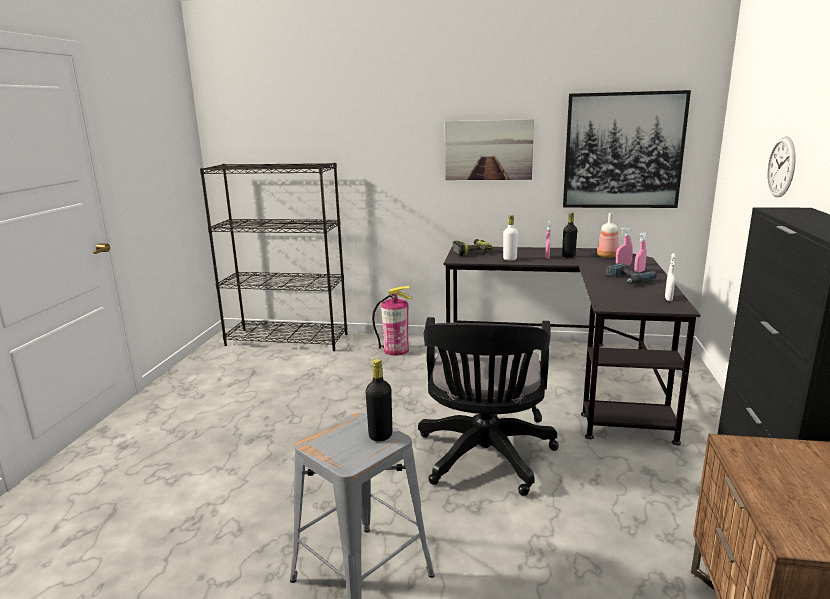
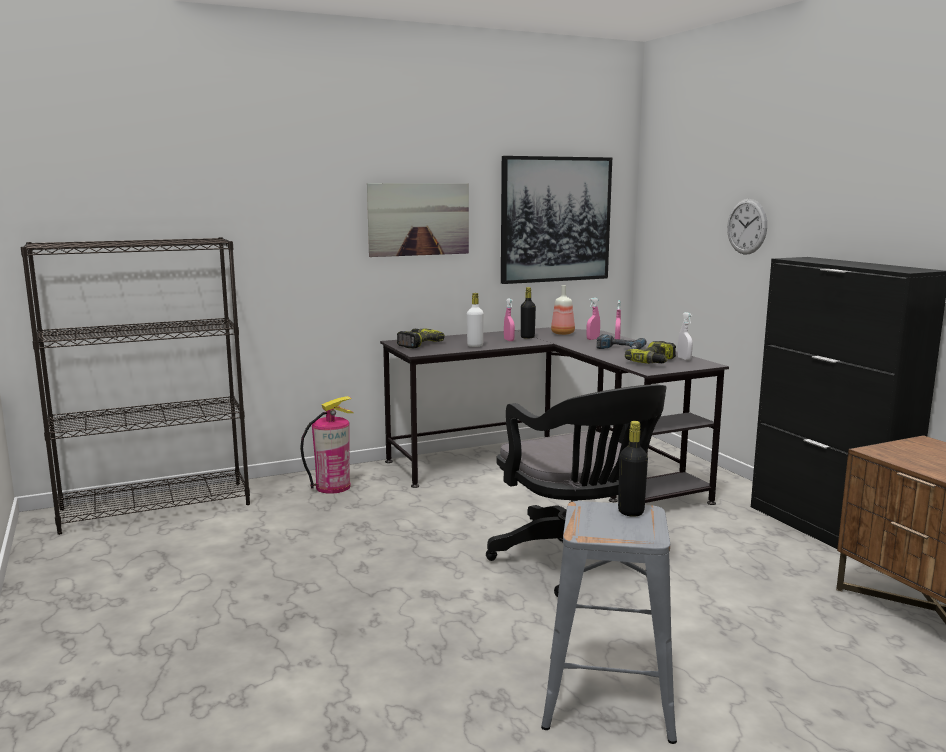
camera: 35 degrees left, 5 degrees down
(631, 298) = (655, 362): none -> power drill

